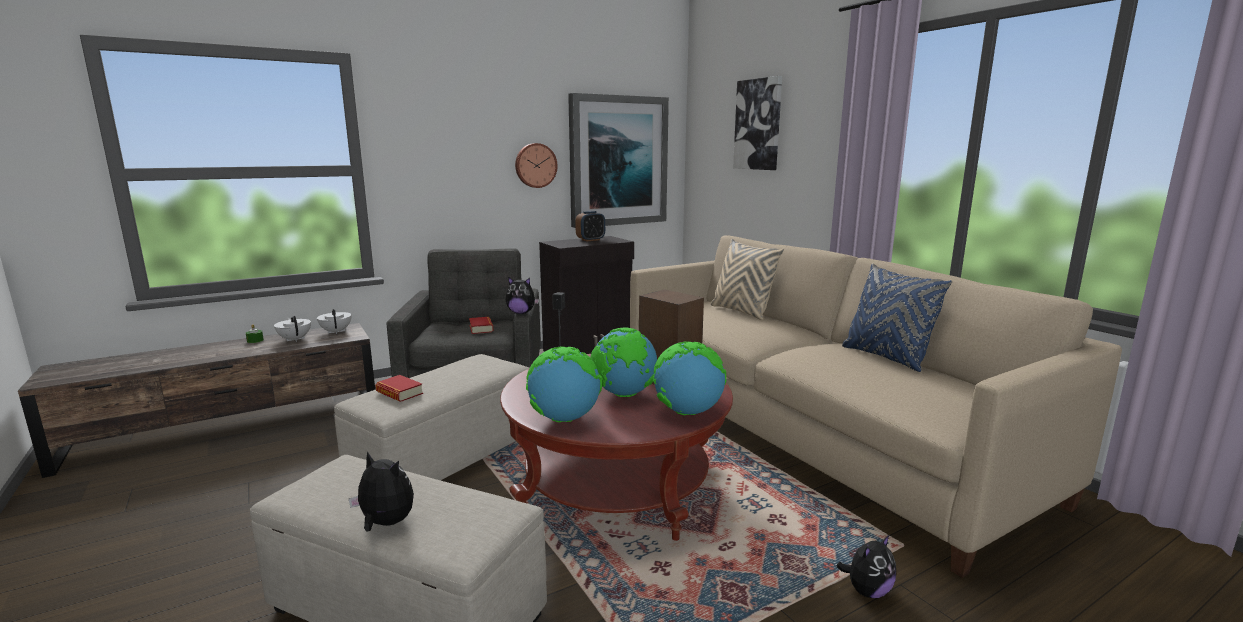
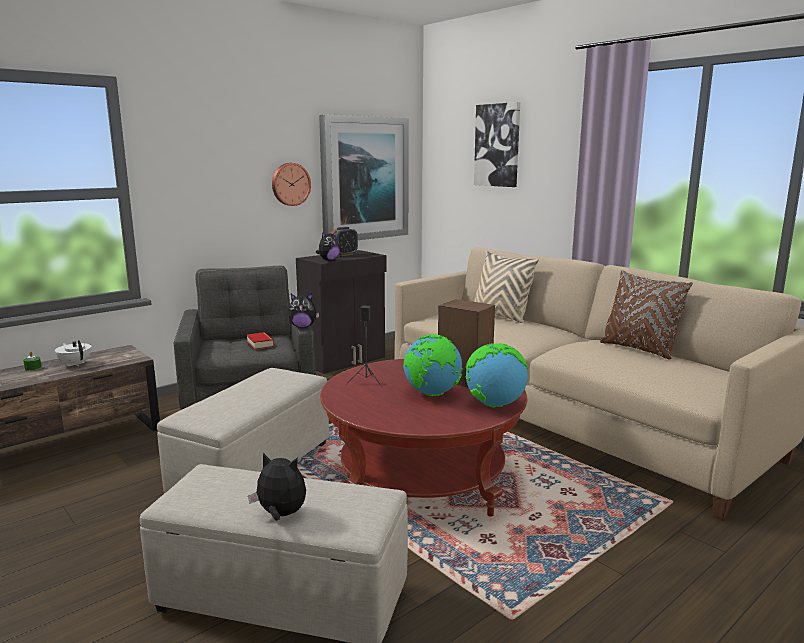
camera: 10 degrees left, 0 degrees up
(336, 331) = (114, 354): white teapot -> none
(399, 393) = (217, 407): book -> none
(564, 419) = (392, 418): globe -> none
(867, 591) = (655, 538): plush toy -> plush toy (329, 260)
(886, 357) = (639, 349): blue pillow -> brown pillow

